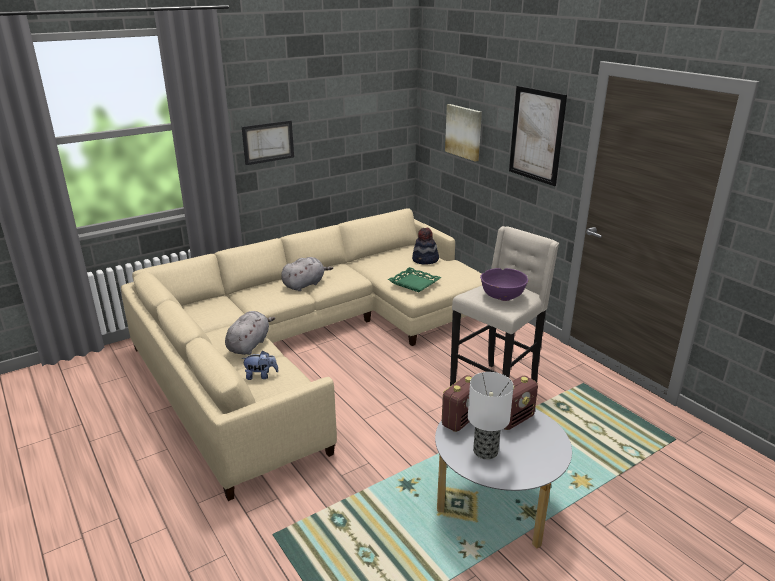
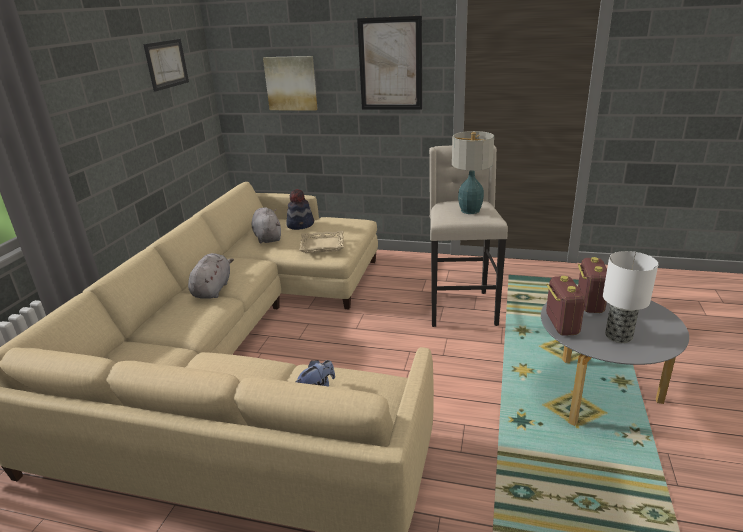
camera: 40 degrees left, 0 degrees up
(249, 345) = (249, 372): grey plush toy -> grey plush toy (267, 237)
(268, 142) = (89, 127): picture -> picture (166, 64)
(414, 283) = (322, 245): green tray -> beige tray
(502, 296) = (470, 210): purple bowl -> table lamp

